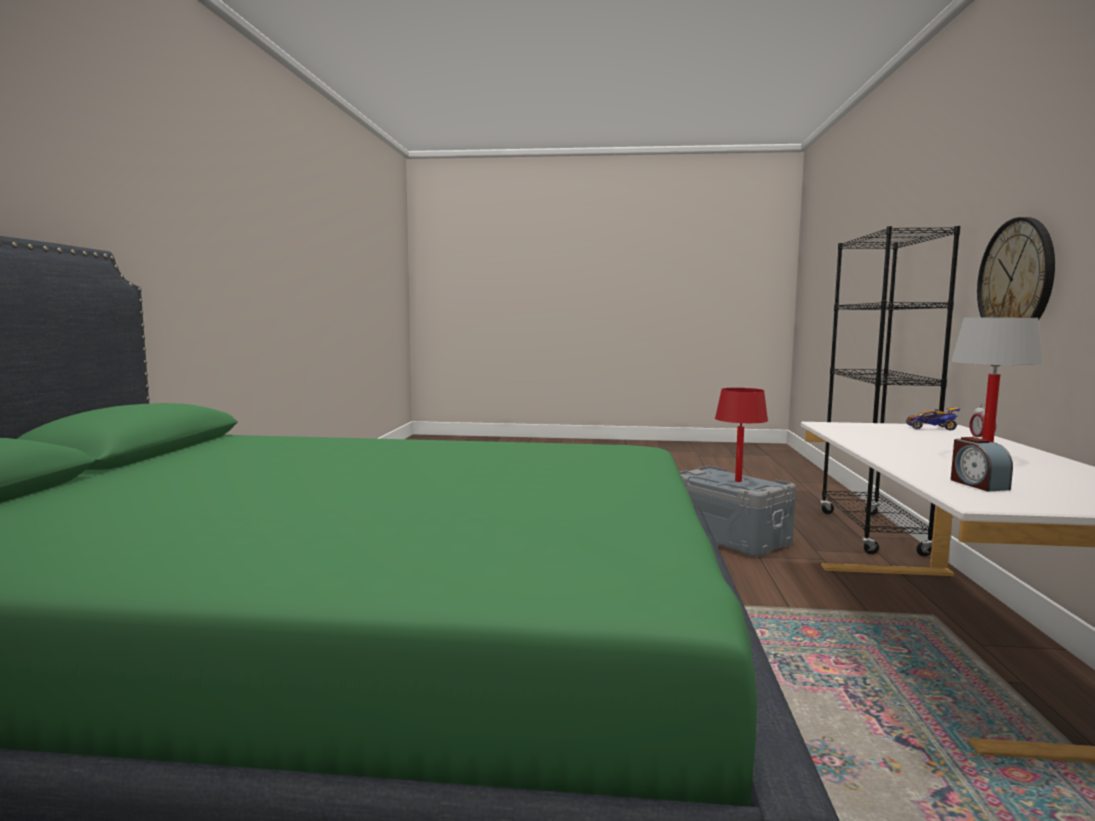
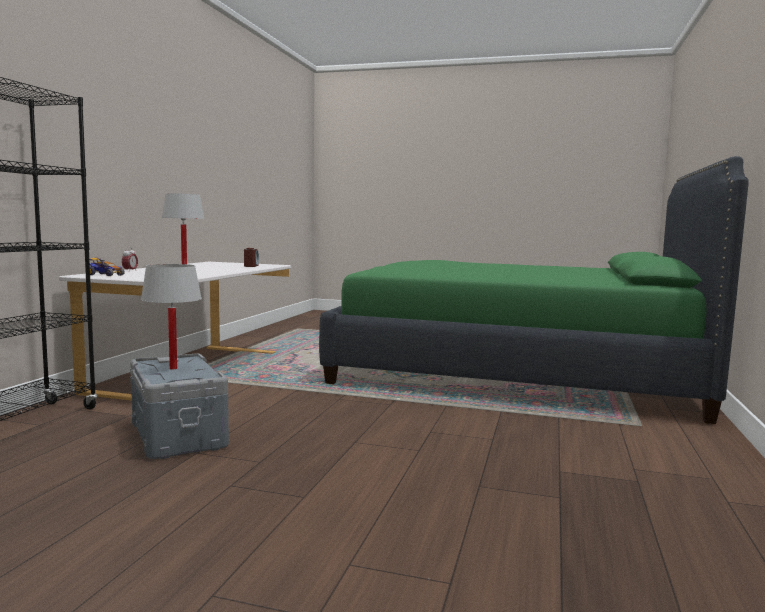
camera: 170 degrees left, 0 degrees up
(738, 481) = (173, 368): red table lamp -> white table lamp
(1016, 278) = (85, 161): wall clock -> none

